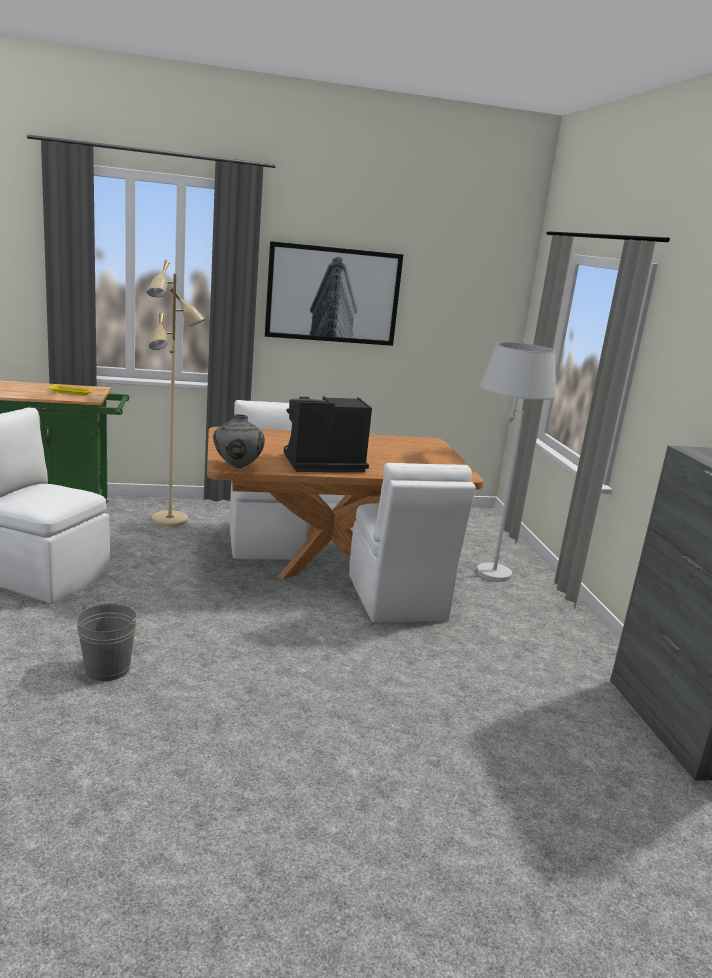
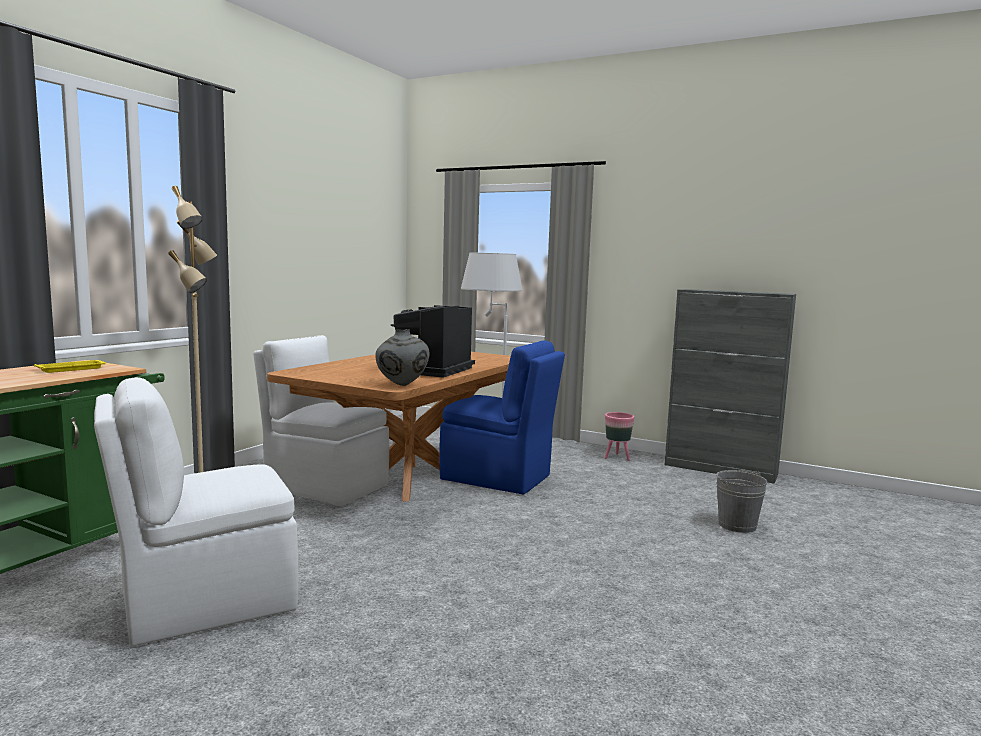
camera: 50 degrees left, 10 degrees down
(107, 669) = (474, 612): grey bucket -> grey bucket (737, 525)
(333, 295) = (282, 229): picture -> none
(397, 599) = (498, 478): white chair -> blue chair
(577, 644) = (617, 457): none -> pink planter

